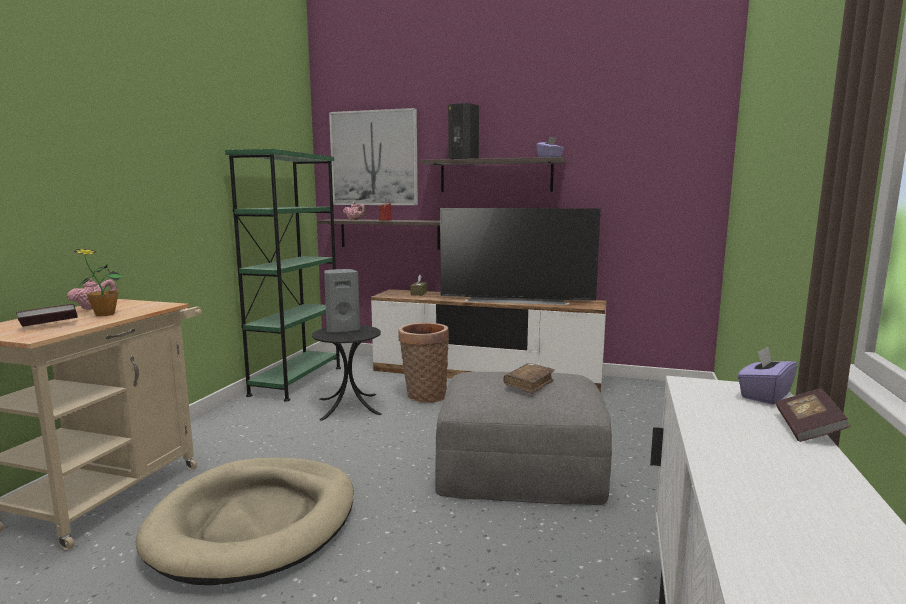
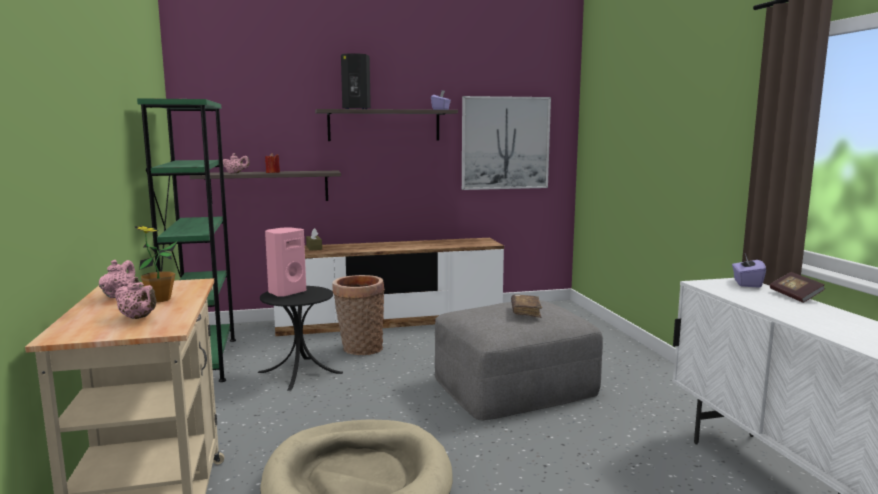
camera: 30 degrees left, 0 degrees up
(49, 325) = (138, 318): book -> pink teapot
(342, 329) = (286, 292): grey speaker -> pink speaker
(374, 158) = (248, 104): picture -> picture (505, 143)
(516, 300) = (419, 245): television -> none

